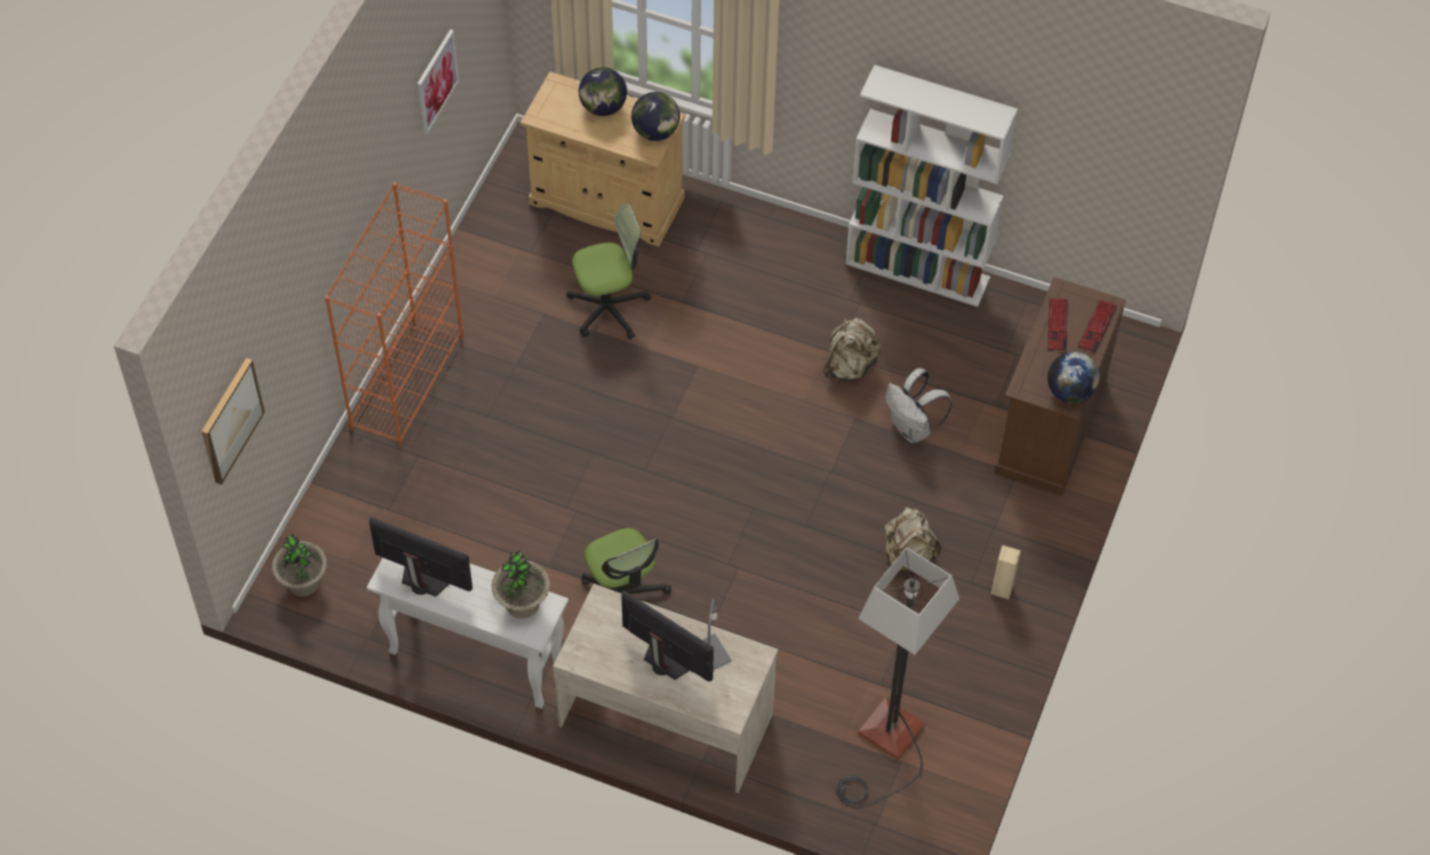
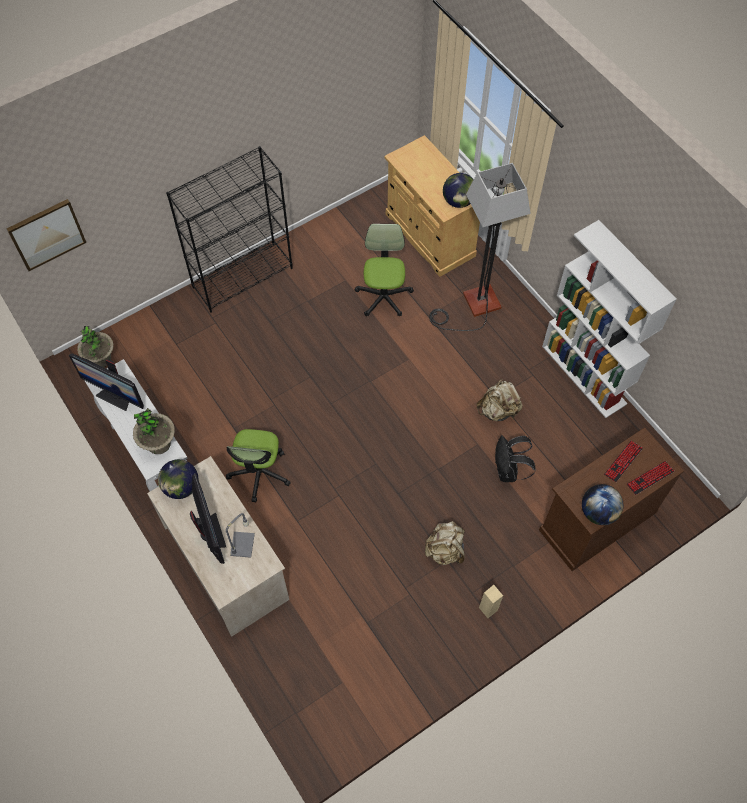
camera: 35 degrees right, 5 degrees up
(407, 380) = (243, 277): orange bookcase -> black bookcase
(423, 582) = (116, 396): monitor -> monitor turned 150 degrees clockwise
(436, 81) = (326, 98): picture -> none
(603, 107) = (439, 171): globe -> globe (181, 487)
(608, 308) = (383, 297): office chair -> office chair turned 105 degrees counterclockwise
(885, 745) = (340, 665): floor lamp -> floor lamp (473, 306)
(913, 428) = (508, 471): white backpack -> black backpack

